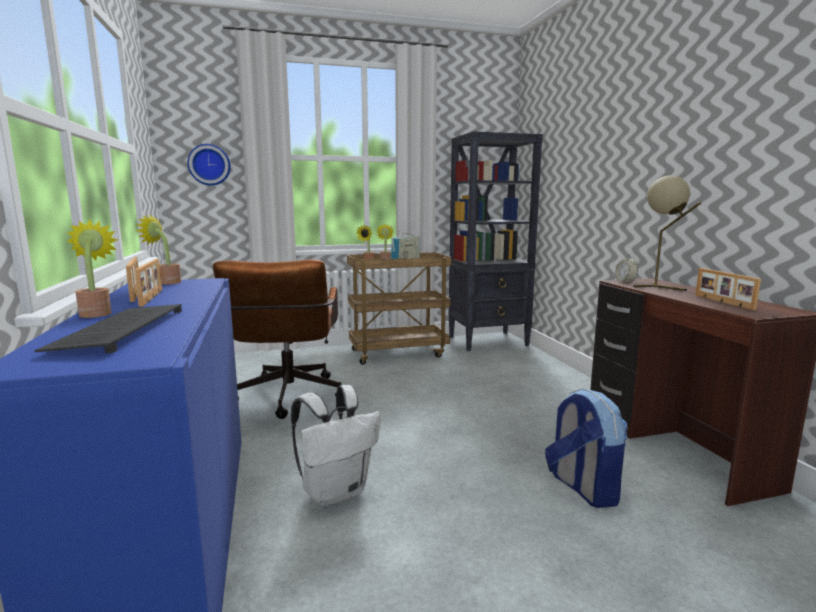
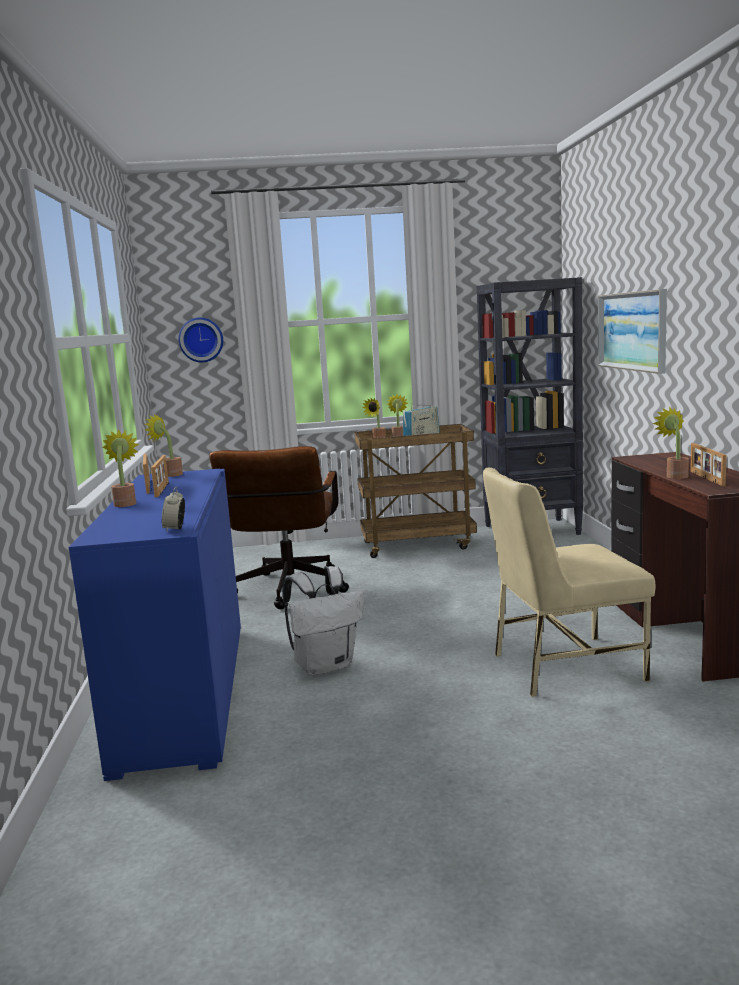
camera: 10 degrees right, 0 degrees up
(120, 330) = (148, 515): keyboard -> none
(582, 488) = (564, 666): backpack -> beige chair
(597, 174) = (632, 331): none -> picture
(625, 282) = (637, 457): alarm clock -> alarm clock (175, 529)
(659, 287) = (666, 463): beige table lamp -> none
(687, 298) = (674, 475): none -> potted plant

